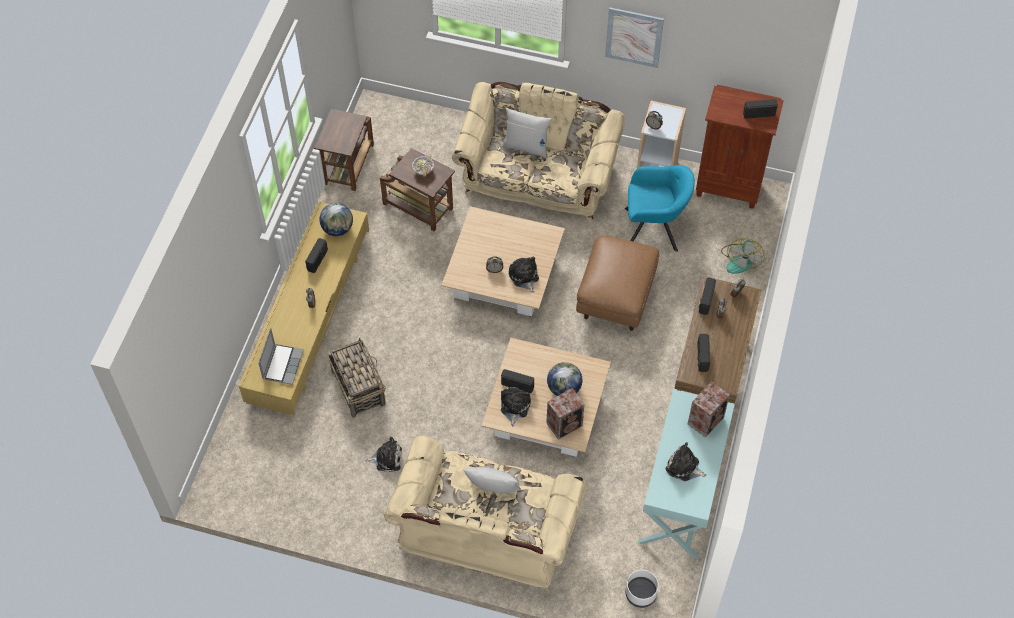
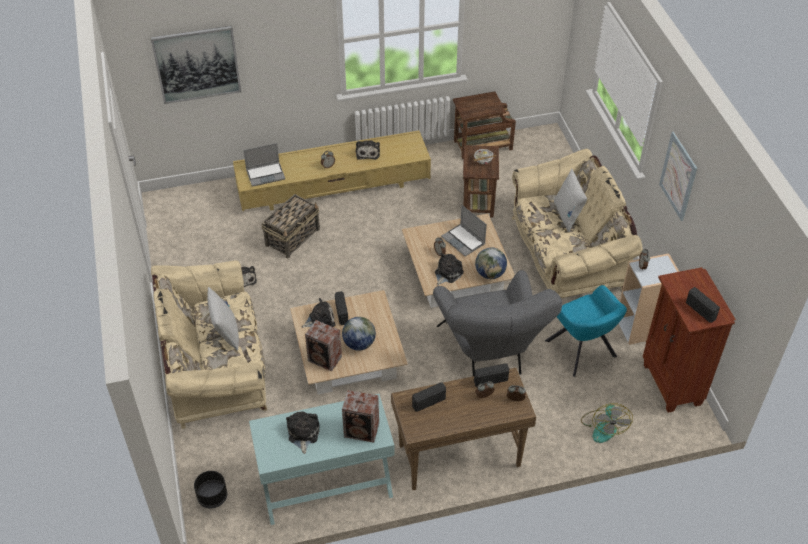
camera: 60 degrees right, 10 degrees down
(188, 328) = (197, 64): none -> picture
(317, 260) = (368, 152): radio -> plush toy
(338, 229) = (403, 150): globe -> globe (490, 274)
(492, 243) = (464, 241): none -> laptop
(616, 299) = (489, 355): brown ottoman -> grey armchair
(640, 594) = (212, 496): white planter -> black planter
(740, 260) = (603, 426): fan -> fan turned 75 degrees counterclockwise

